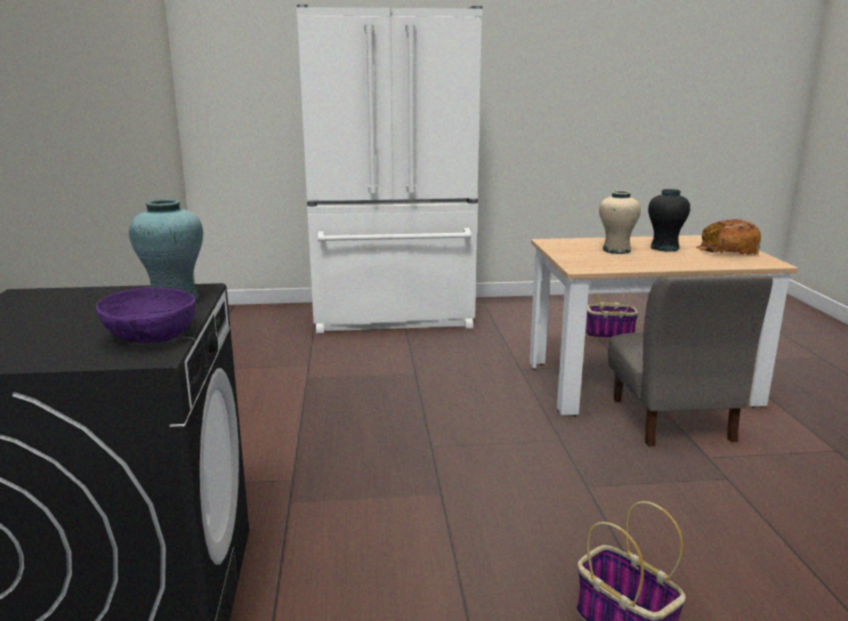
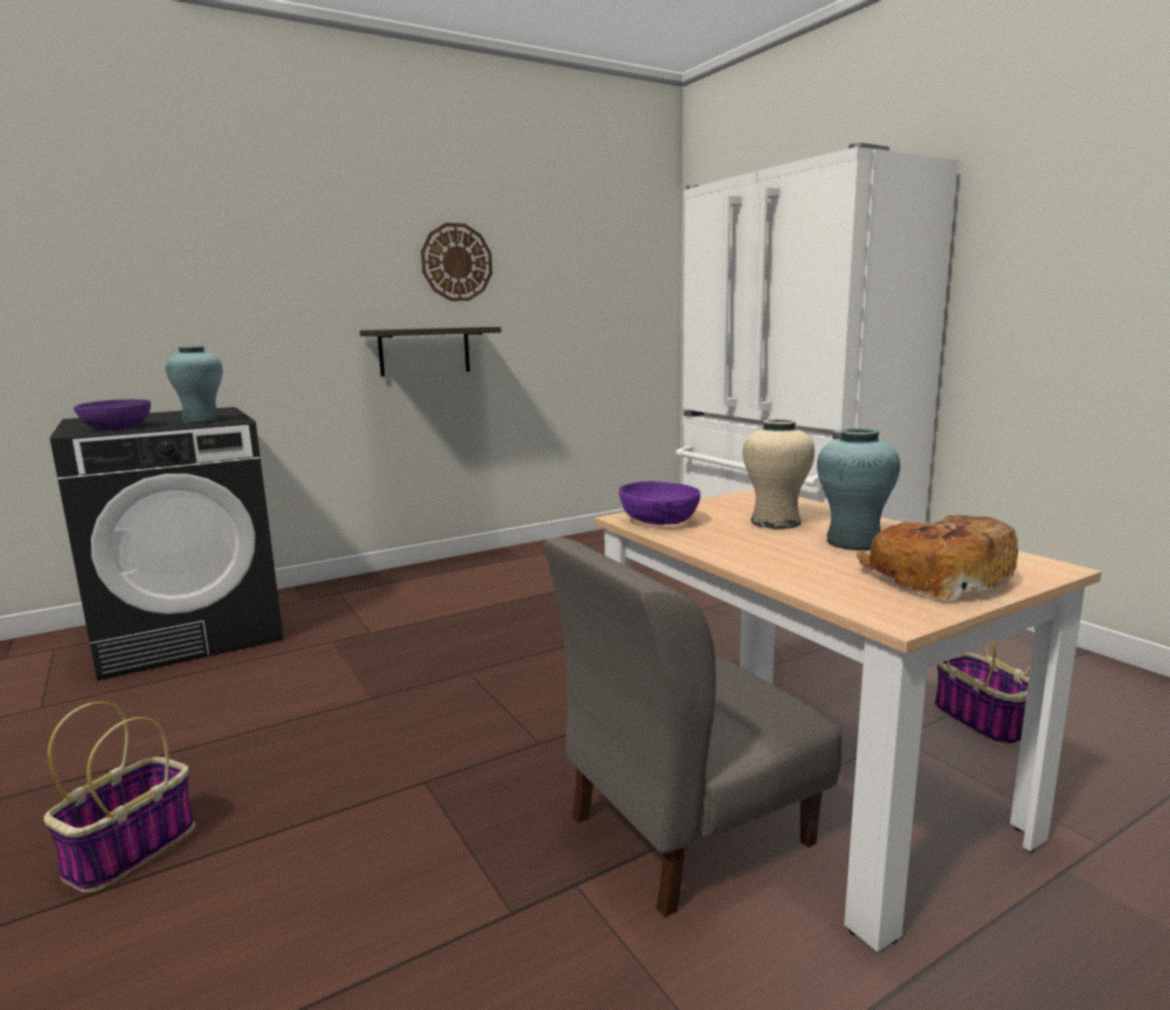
camera: 65 degrees right, 5 degrees down
(92, 174) = (424, 351): none -> shelf
(93, 62) = (456, 262): none -> wall clock
(594, 265) = (659, 521): none -> purple bowl
(665, 248) = (853, 542): black vase -> turquoise vase

